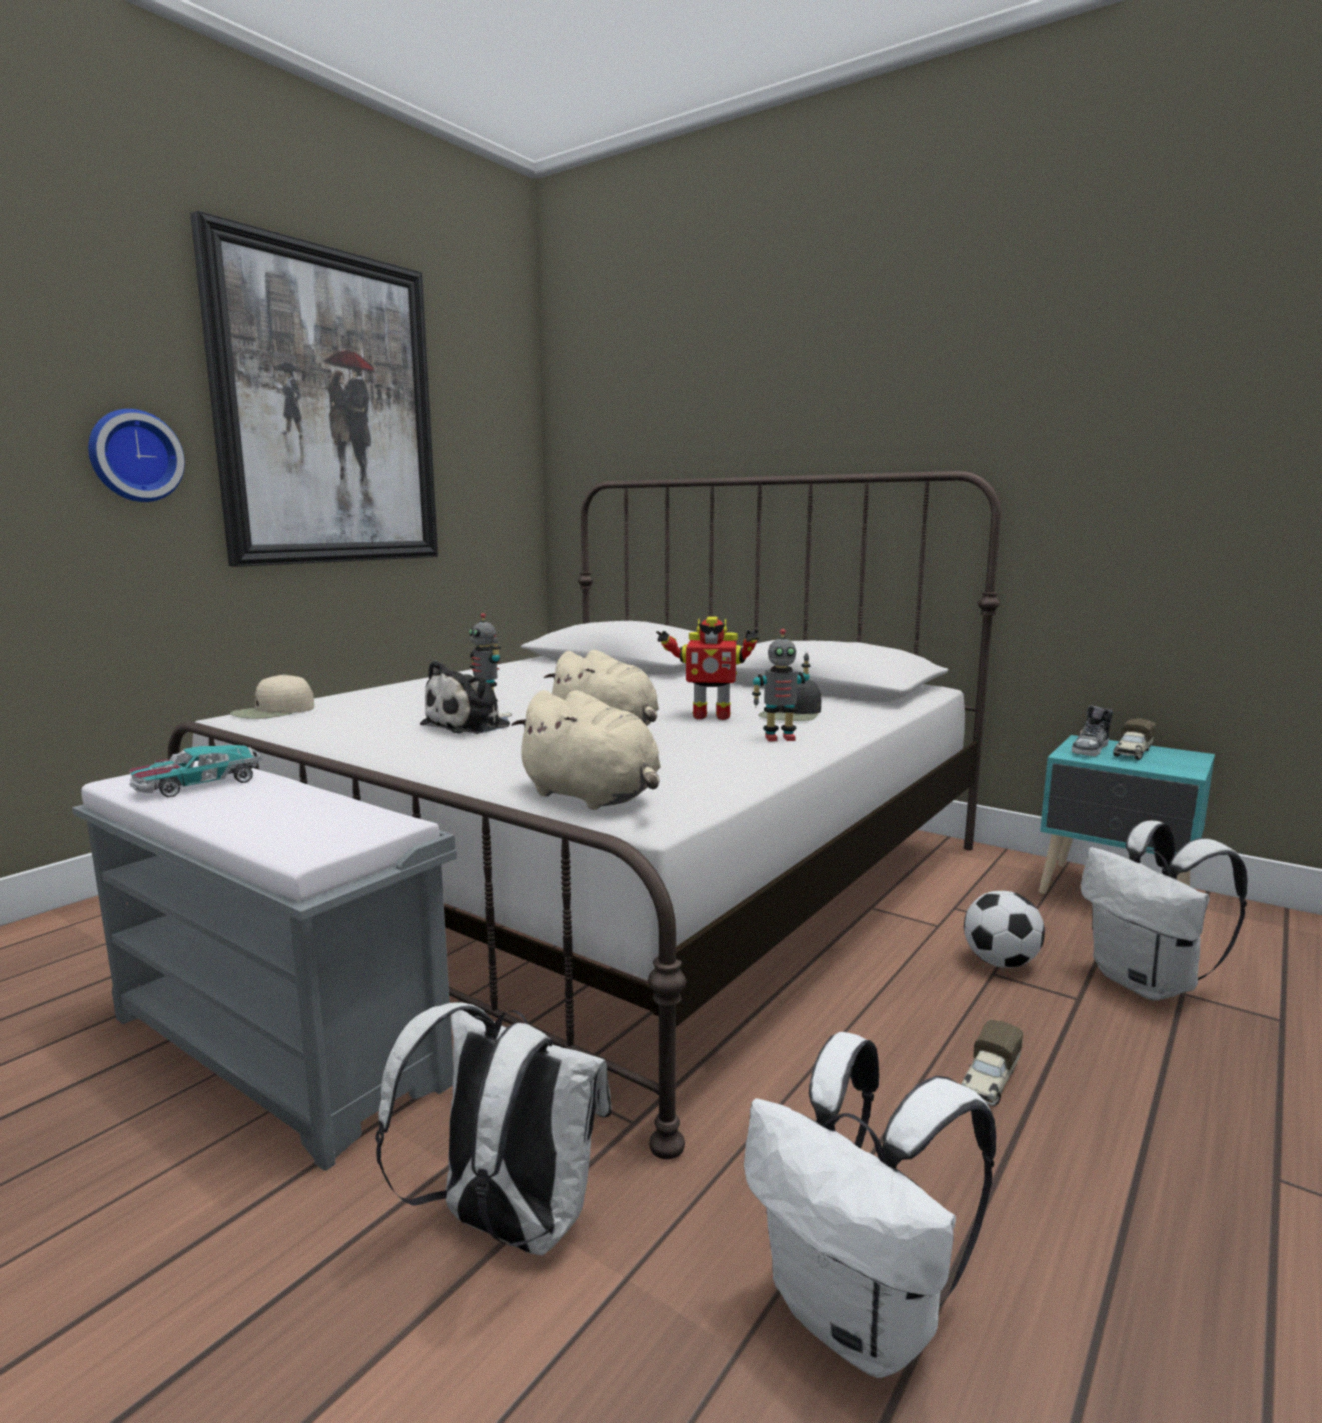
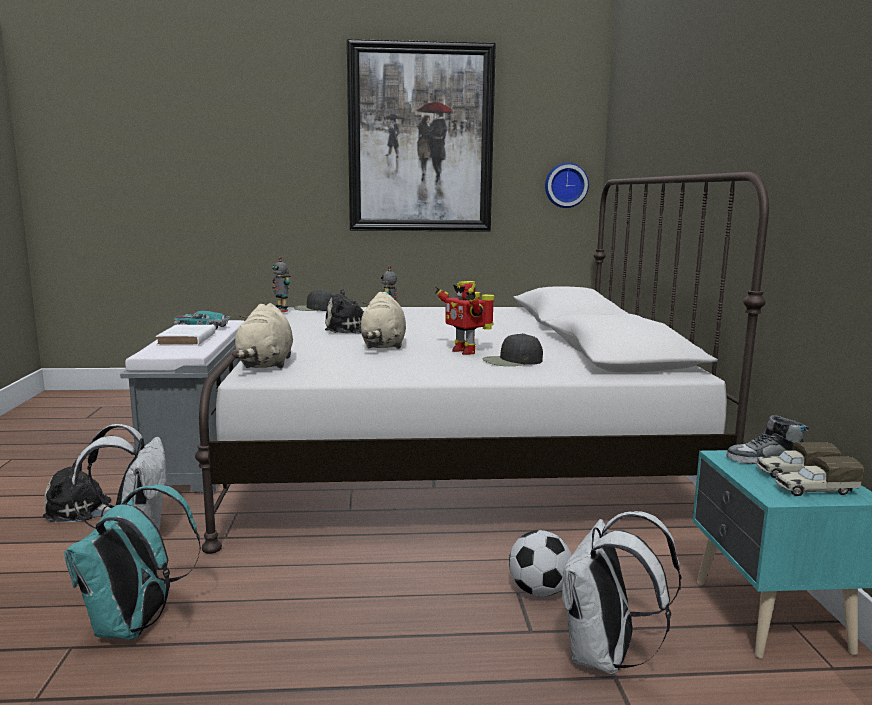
camera: 50 degrees right, 0 degrees up
(134, 456) = (306, 171): wall clock -> wall clock (565, 185)
(270, 809) = (186, 340): none -> white book
(273, 711) = (314, 308): beige cap -> black cap
(277, 1270) = (82, 510): none -> plush toy
(779, 738) = (444, 368): toy robot -> toy robot (281, 311)
(860, 1317) = (135, 626): white backpack -> turquoise backpack
(988, 1082) = (370, 618): toy truck -> toy truck (814, 490)

